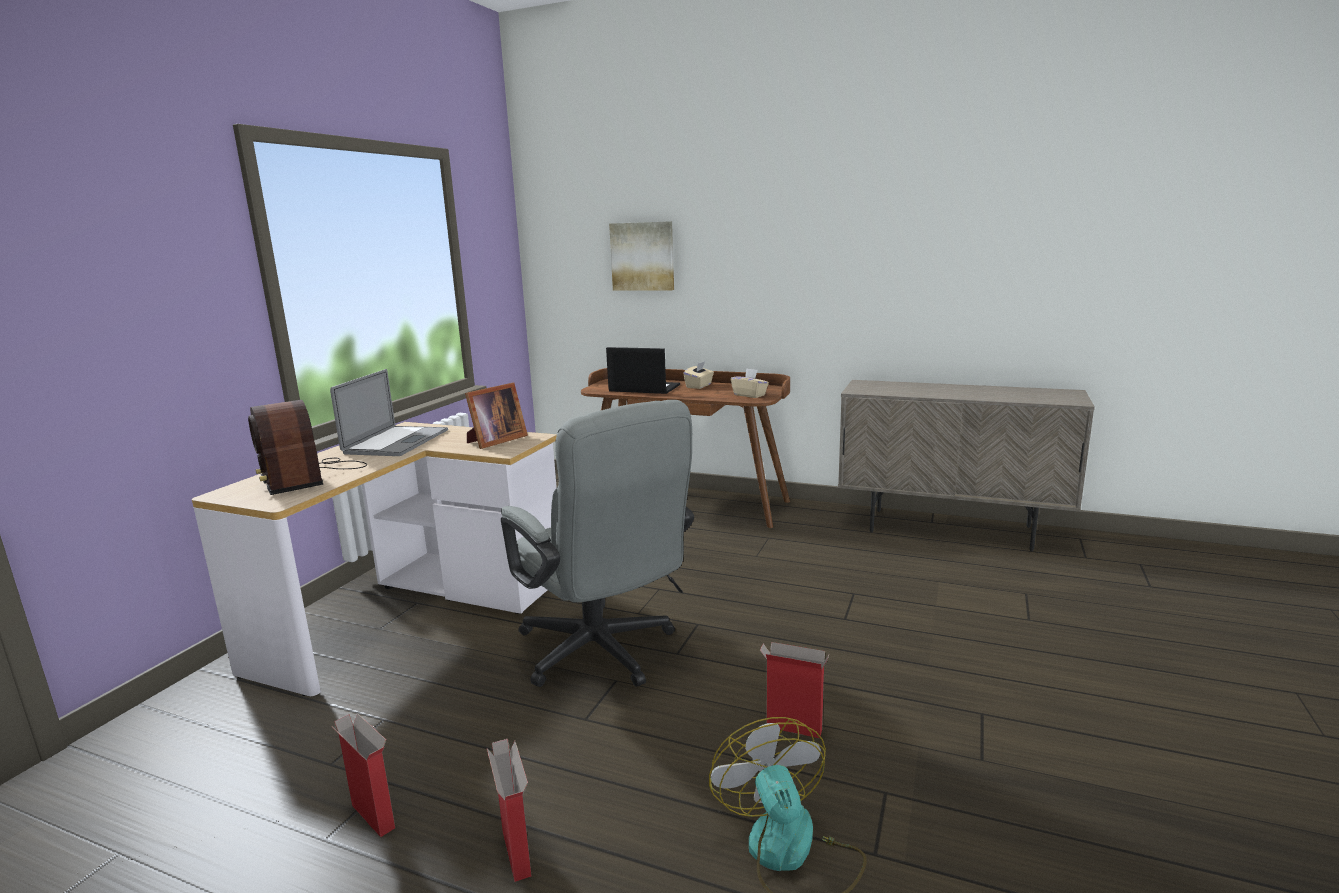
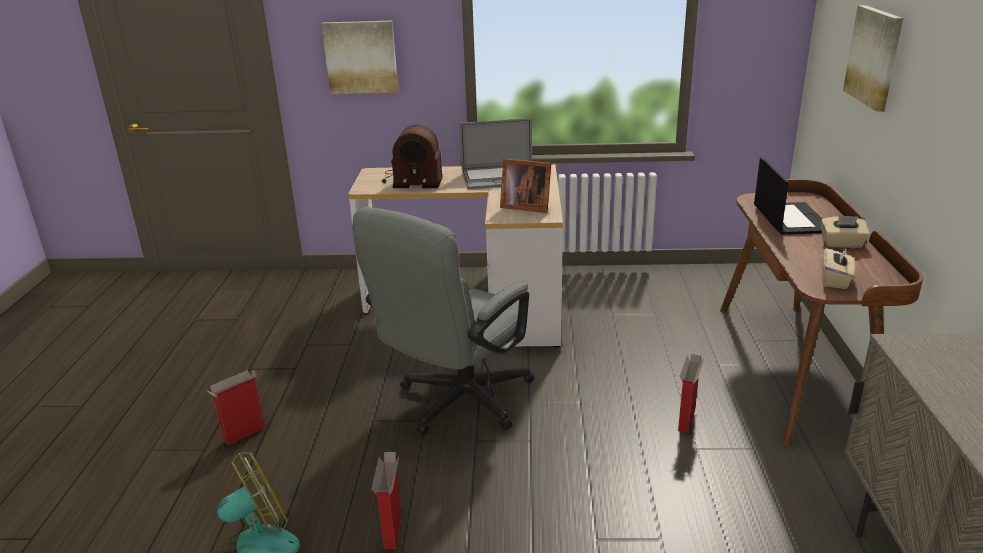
camera: 70 degrees right, 10 degrees up
(126, 329) = (361, 57): none -> picture
(308, 476) = (412, 180): radio -> radio turned 120 degrees counterclockwise
(374, 817) = (266, 376): cardboard box -> cardboard box (686, 421)

